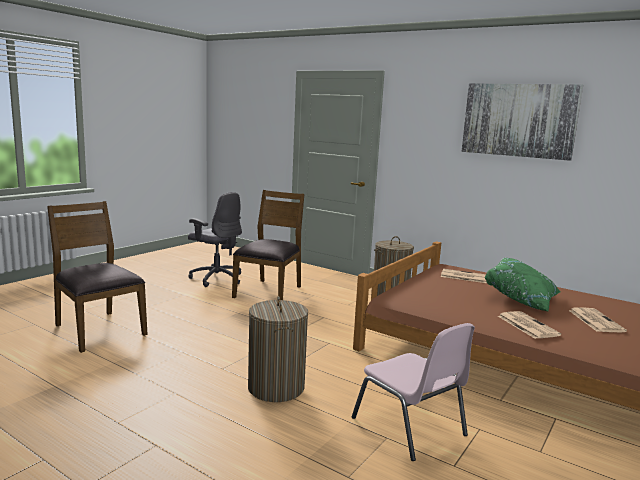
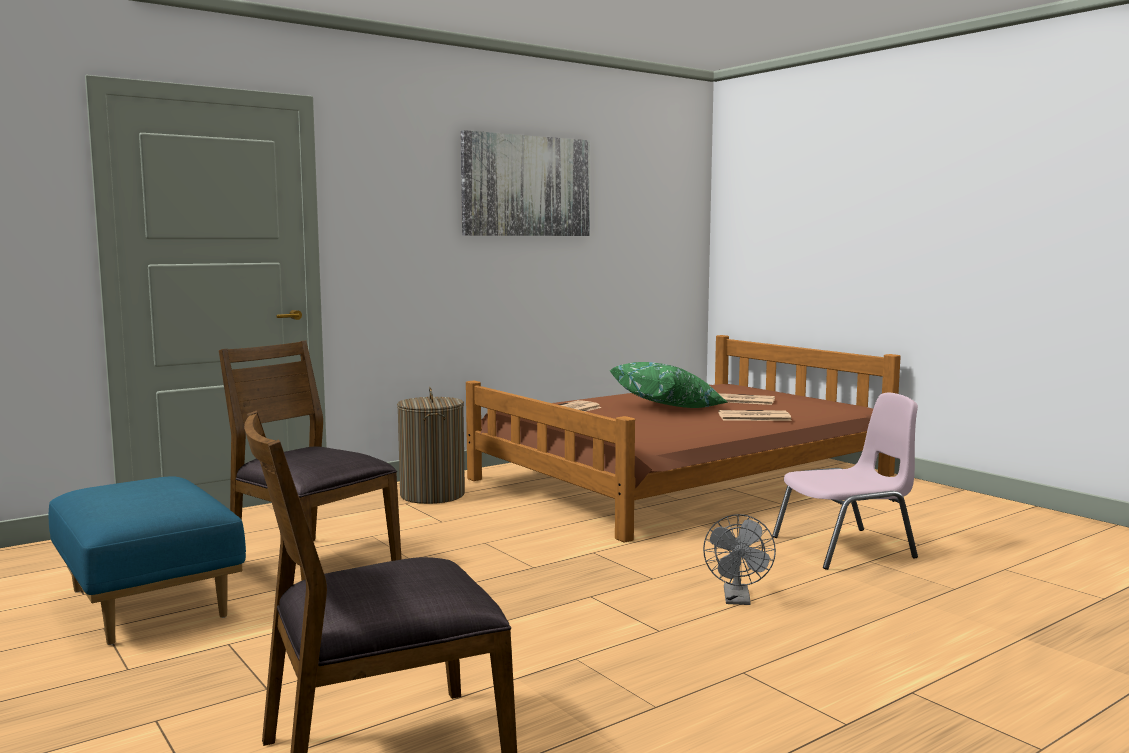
camera: 70 degrees left, 5 degrees down
(216, 278) = (150, 603): grey office chair -> blue ottoman
(276, 388) = (737, 600): laundry basket -> grey fan

